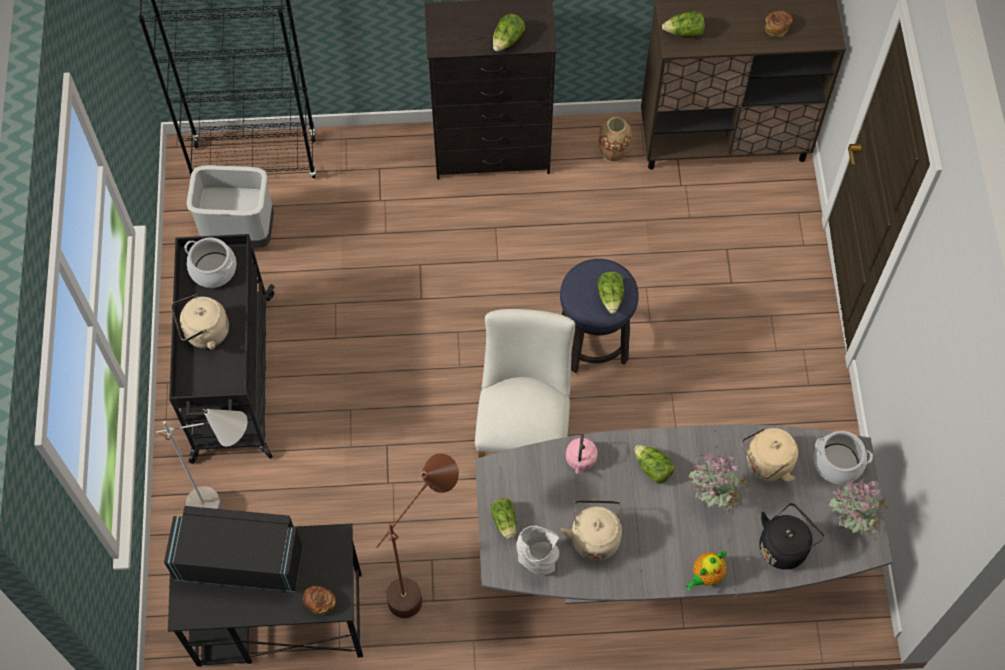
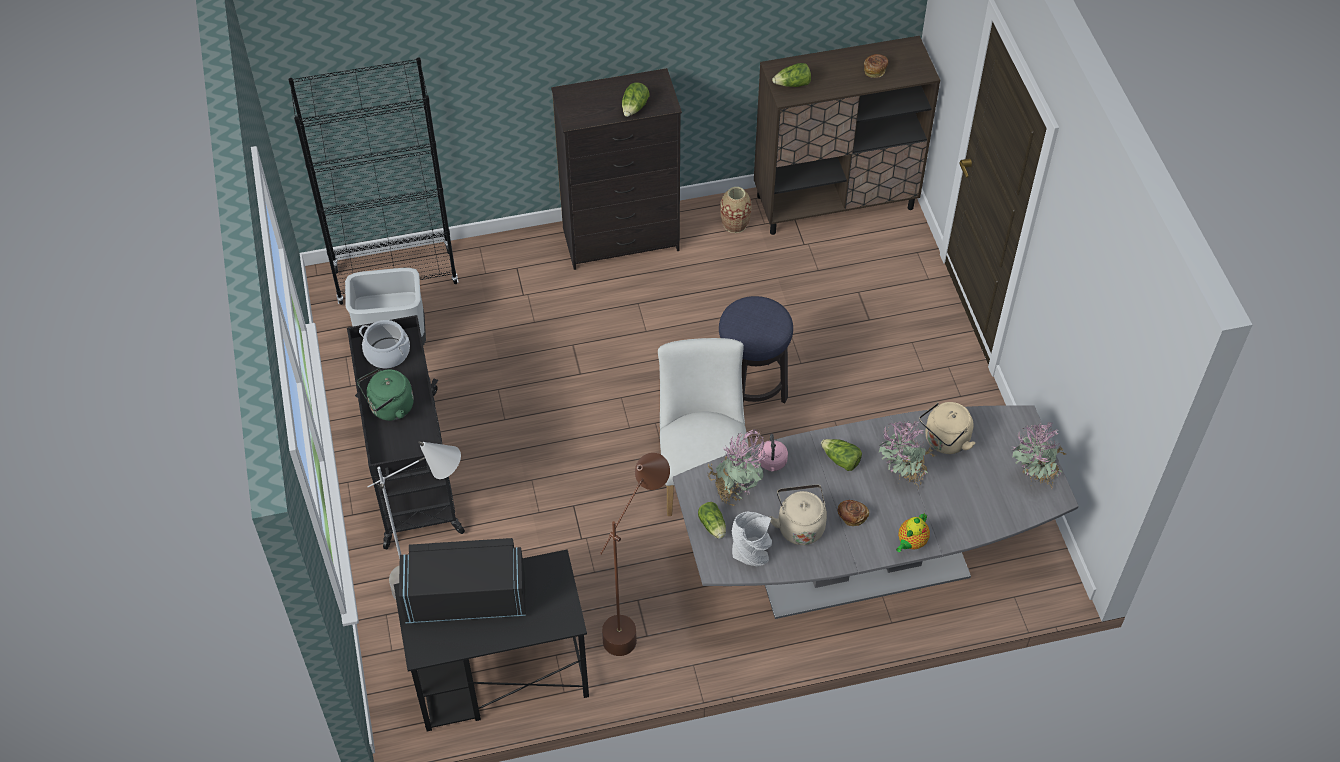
camera: 10 degrees left, 10 degrees down
(204, 333) = (389, 408): beige kettle -> green kettle
(320, 602) = (551, 622): bread -> bread (851, 516)
(537, 487) = (736, 491): none -> potted plant
(611, 297) = (768, 325): lettuce -> none
(784, 545) = (977, 507): black kettle -> none
(837, 463) = (1009, 431): cooking pot -> none

